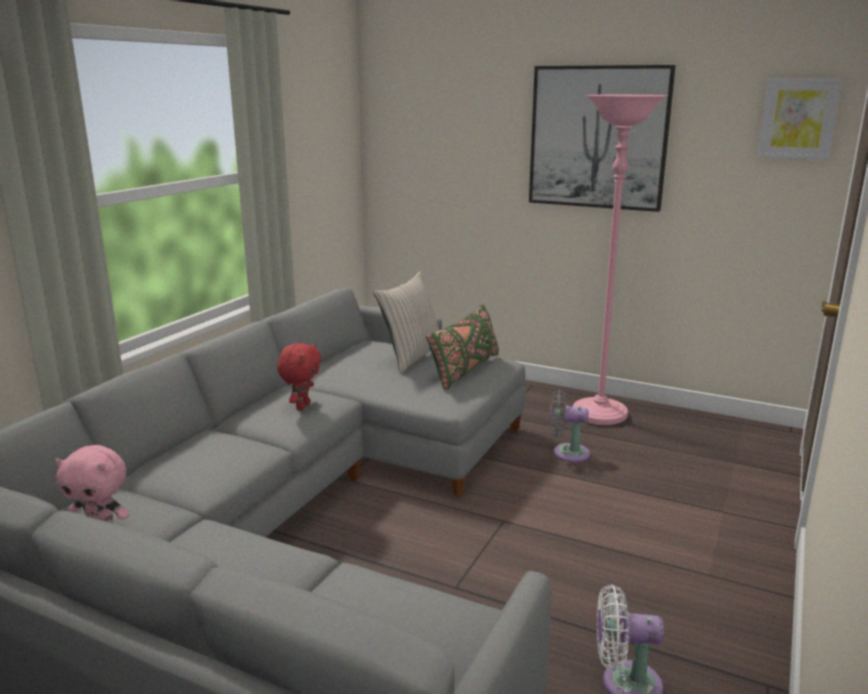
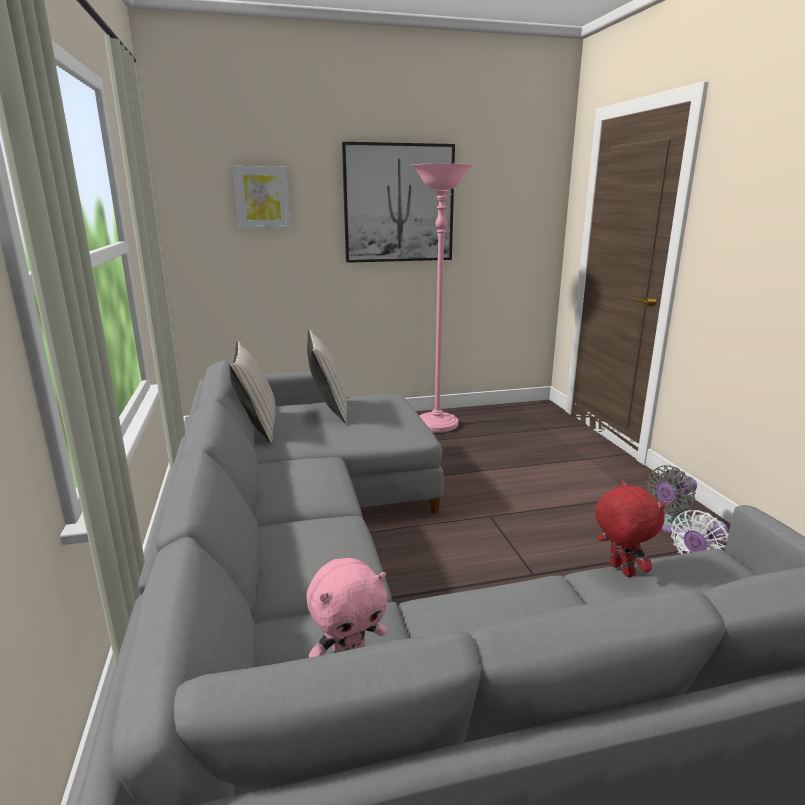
camera: 40 degrees left, 0 degrees up
(302, 406) = (312, 474): red plush toy -> red plush toy (619, 570)
(334, 357) = (257, 428): none -> beige pillow
(464, 370) = (380, 409): green pillow -> none
(566, 453) = (456, 456): grey fan -> grey fan (671, 526)
(798, 118) = (534, 185): picture -> picture (262, 197)

